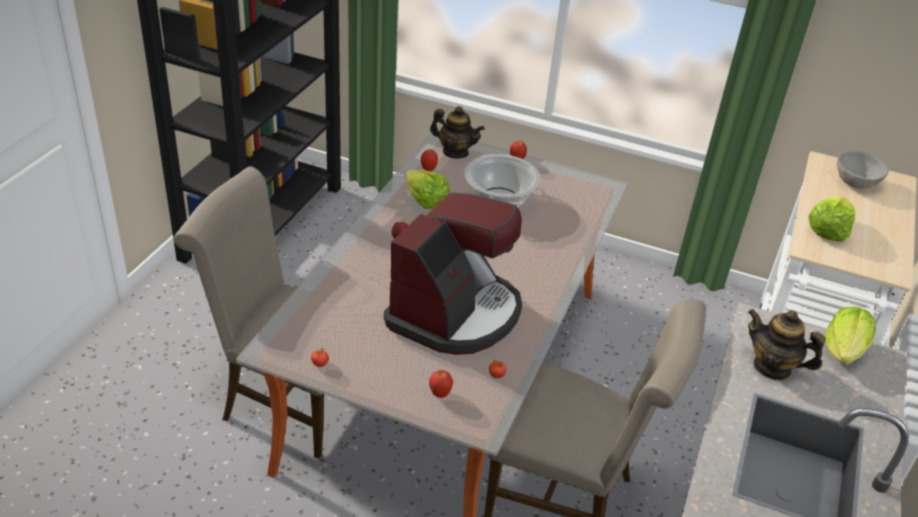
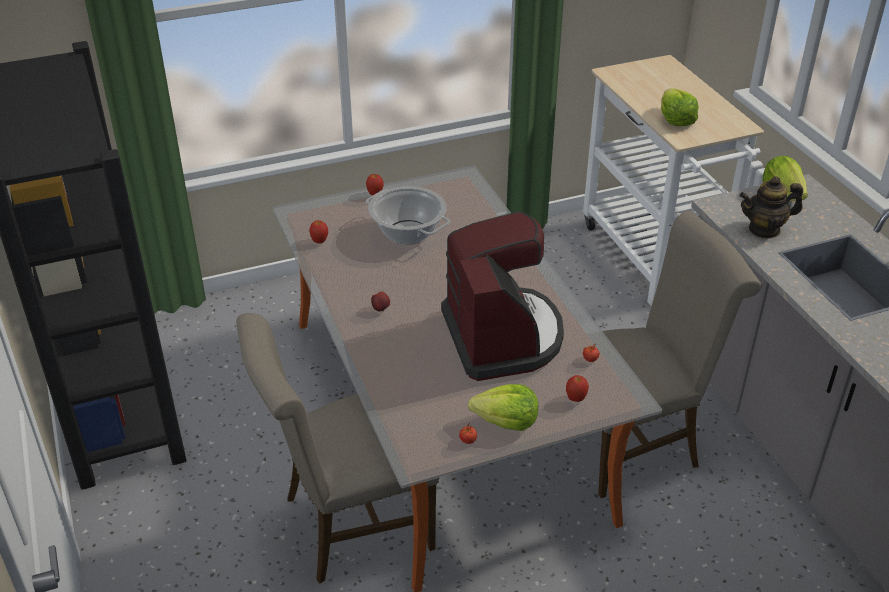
camera: 40 degrees left, 0 degrees up
(425, 201) = (356, 268): lettuce -> lettuce (506, 422)
(455, 152) = (319, 215): teapot -> none
(856, 183) = (646, 77): grey bowl -> none

